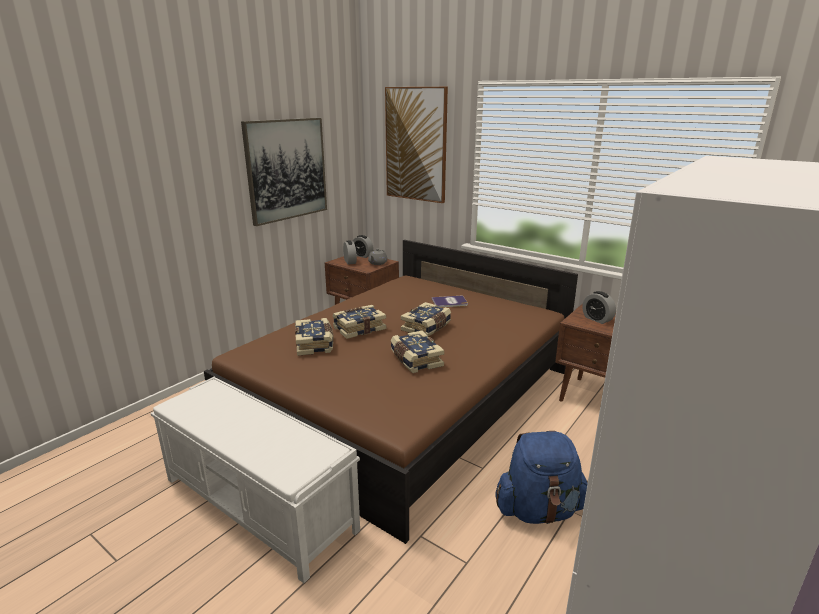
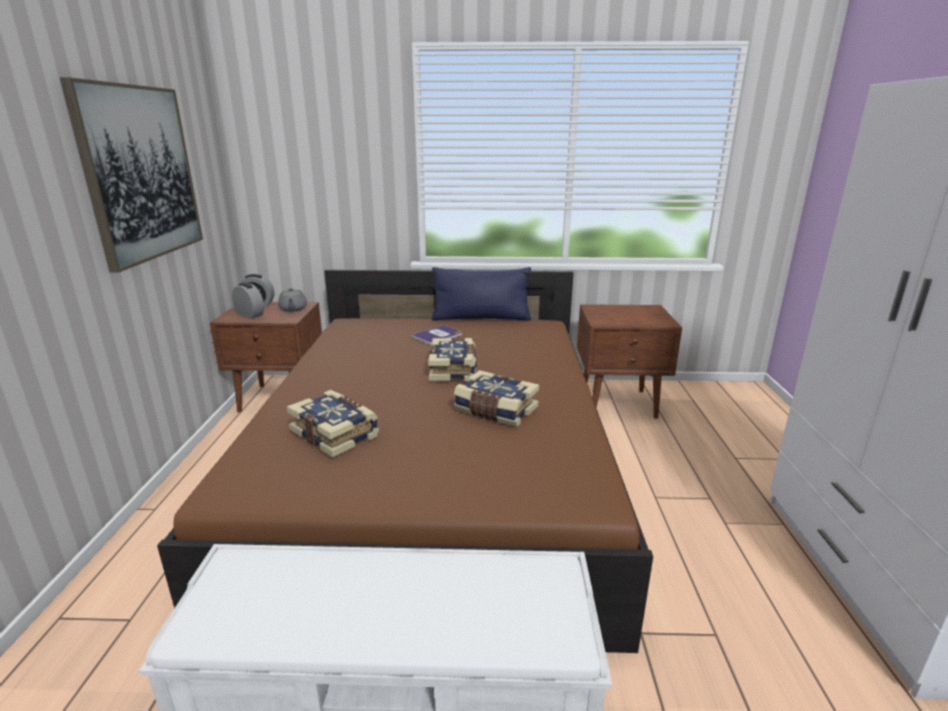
camera: 35 degrees left, 0 degrees up
(359, 328) = (370, 394): book -> none
(416, 145) = (320, 135): picture -> none
(499, 297) = (481, 318): none -> blue pillow
(539, 510) = (703, 536): blue backpack -> none
(597, 319) = (616, 315): alarm clock -> none

